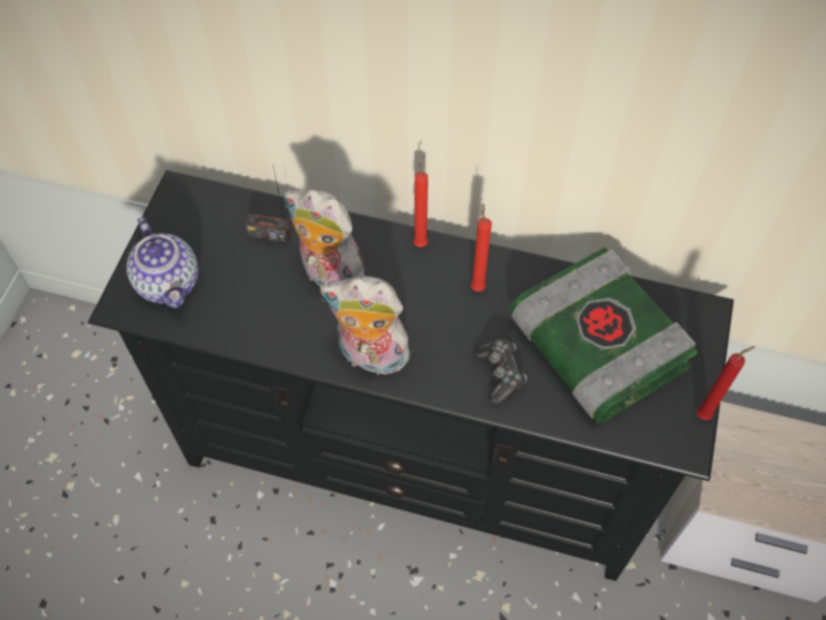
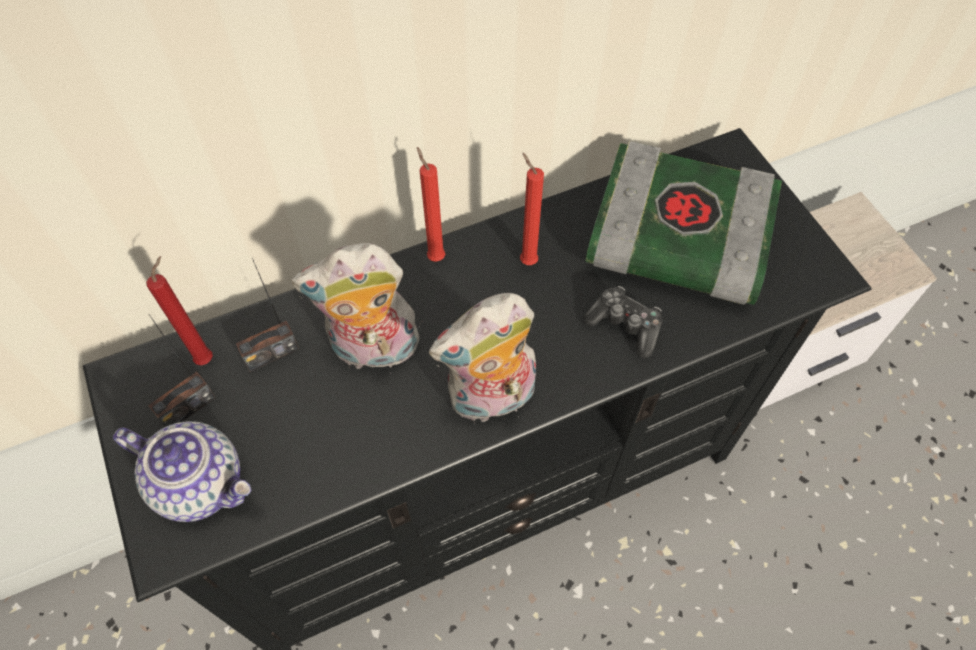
camera: 40 degrees left, 0 degrees up
(198, 234) = (187, 407): none -> radio
(705, 414) = (816, 235): red candle -> red candle (207, 357)

